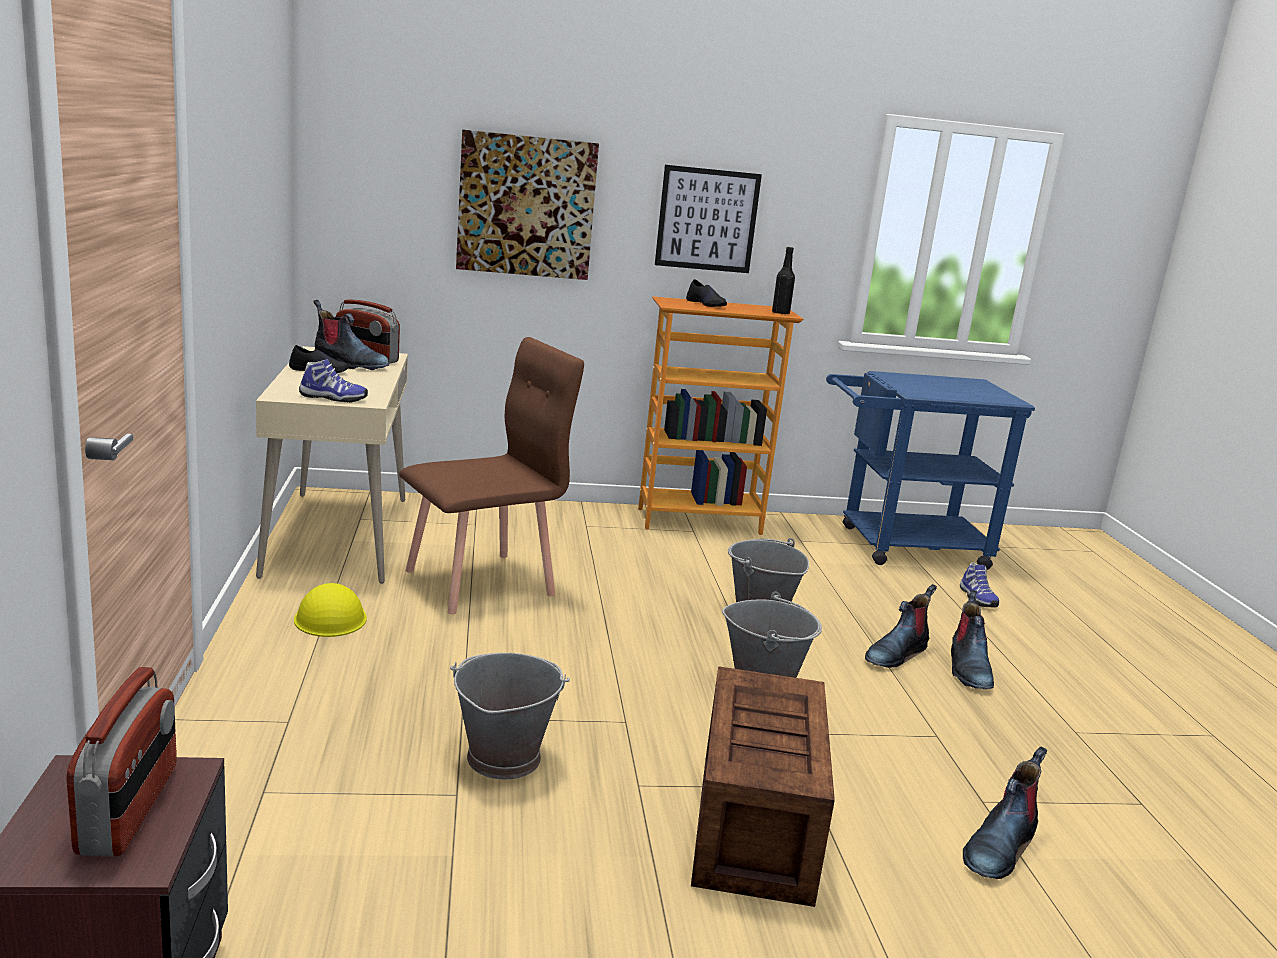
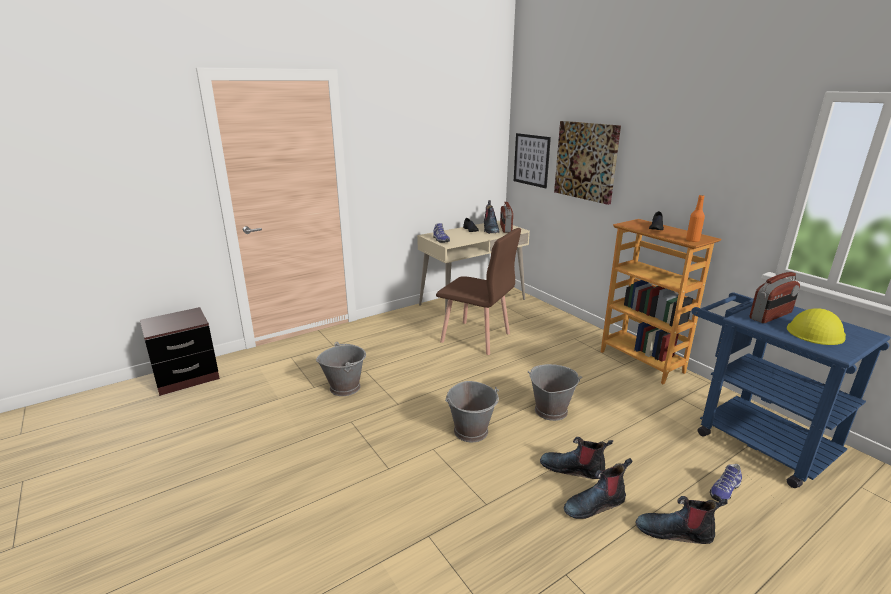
camera: 65 degrees right, 5 degrees up
(130, 809) = (177, 322): radio -> radio (771, 316)
(330, 617) = (408, 325): yellow hard hat -> yellow hard hat (815, 332)
(707, 219) = (678, 173): picture -> picture (531, 160)
(754, 822) = (346, 458): crate -> none
(780, 313) = (692, 240): black bottle -> orange bottle
(999, 847) = (384, 550): boot -> boot (675, 531)

